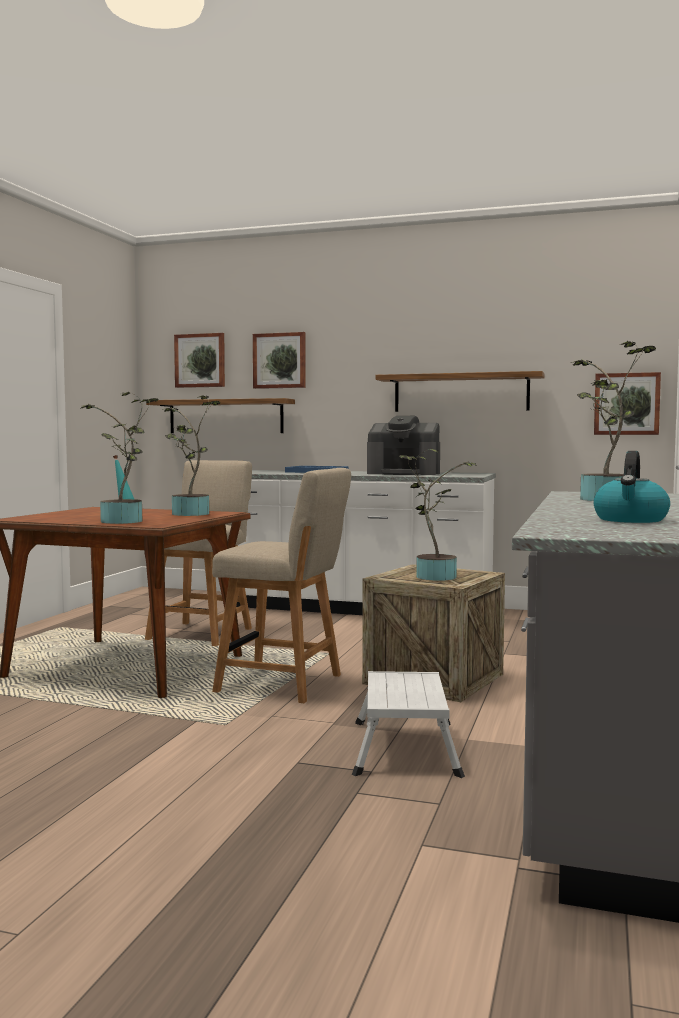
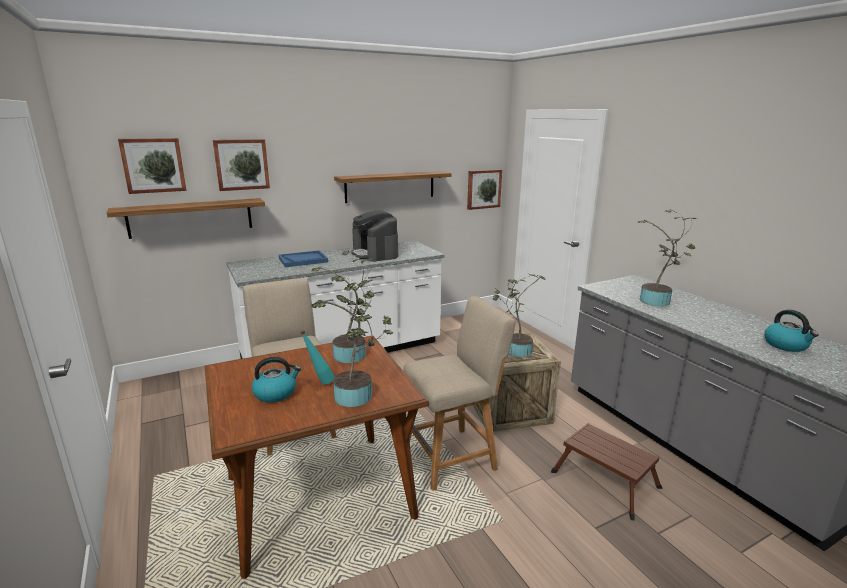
camera: 45 degrees left, 15 degrees up
(85, 515) = (276, 393): none -> kettle
(404, 473) = (375, 254): coffee machine -> coffee machine turned 90 degrees clockwise
(405, 748) = (606, 480): white step ladder -> brown step ladder

